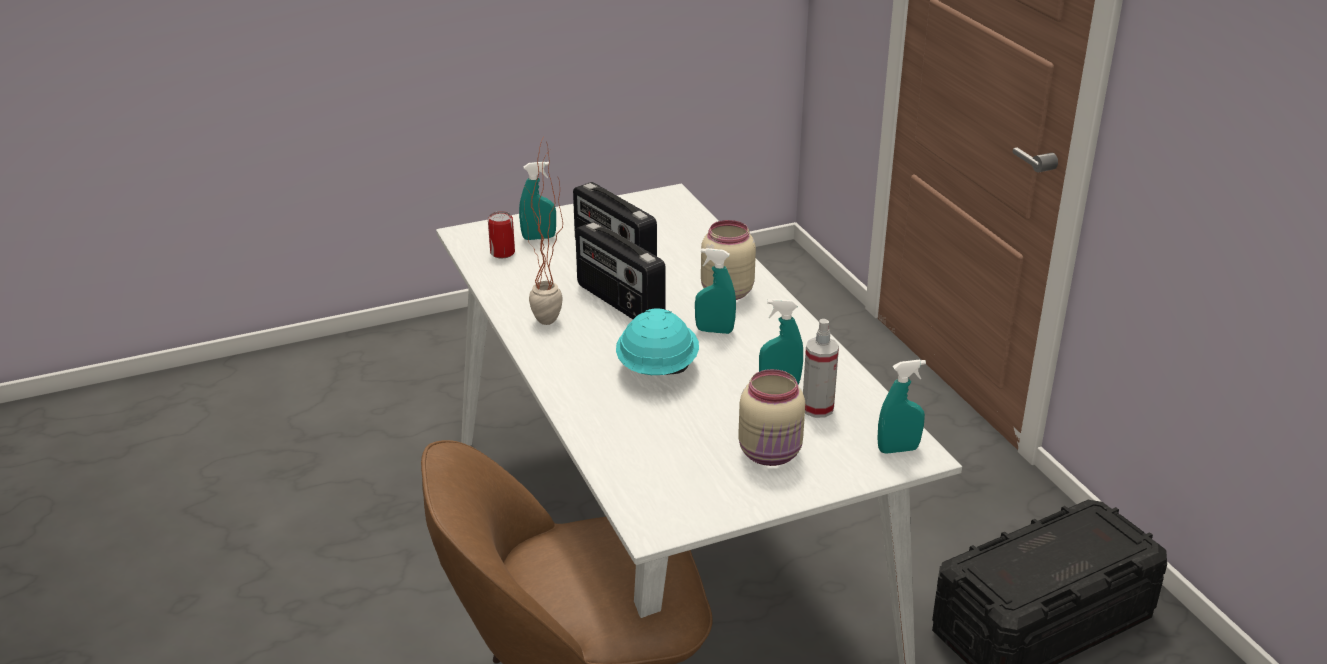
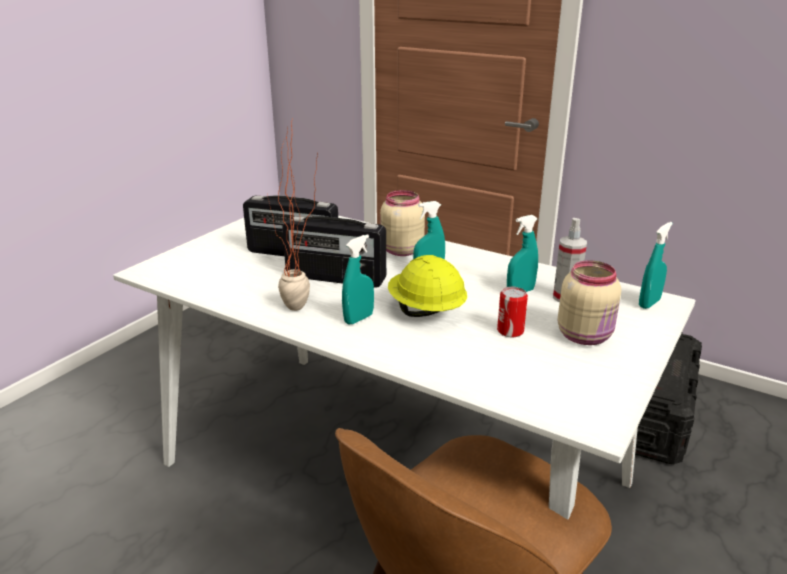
camera: 35 degrees left, 5 degrees down
(502, 253) = (195, 274): can -> can (510, 331)
(539, 238) = (214, 256): turquoise spray bottle -> turquoise spray bottle (358, 319)
(656, 369) = (425, 311): turquoise hard hat -> yellow hard hat

